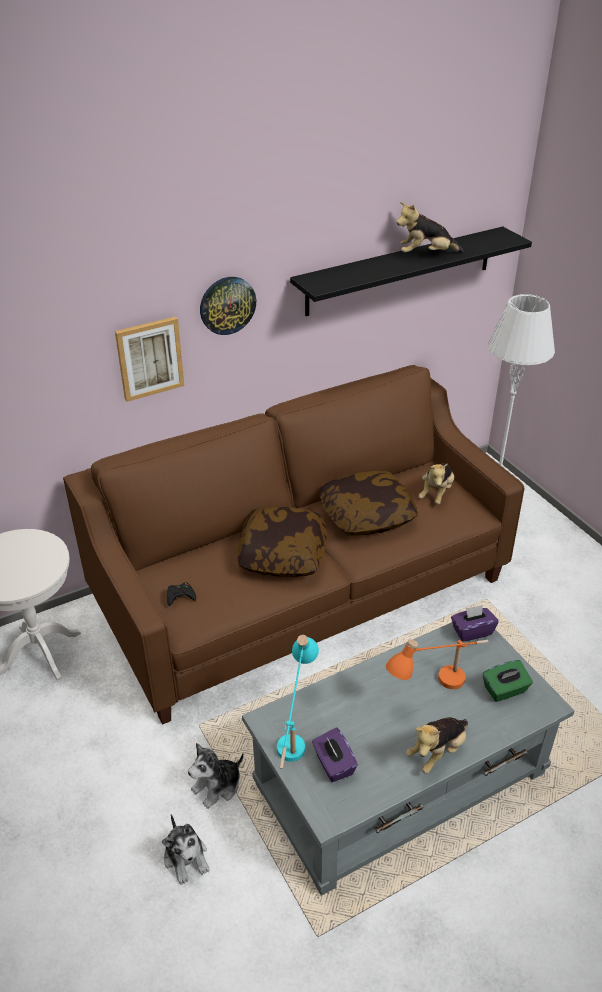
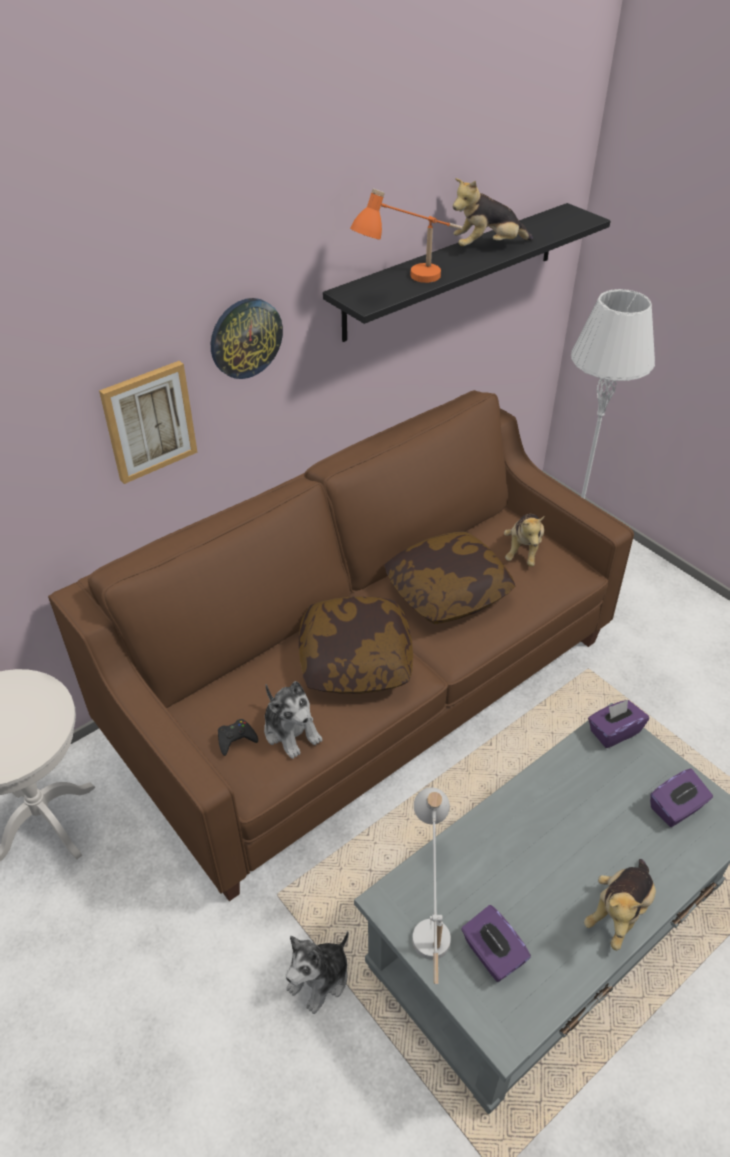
camera: 10 degrees left, 5 degrees up
(186, 857) = (301, 1091): plush toy -> plush toy (291, 731)
(295, 731) = (430, 912): turquoise table lamp -> white table lamp
(435, 687) = (591, 818): orange table lamp -> orange table lamp (409, 282)
(505, 690) = (676, 808): green tissue box -> purple tissue box

